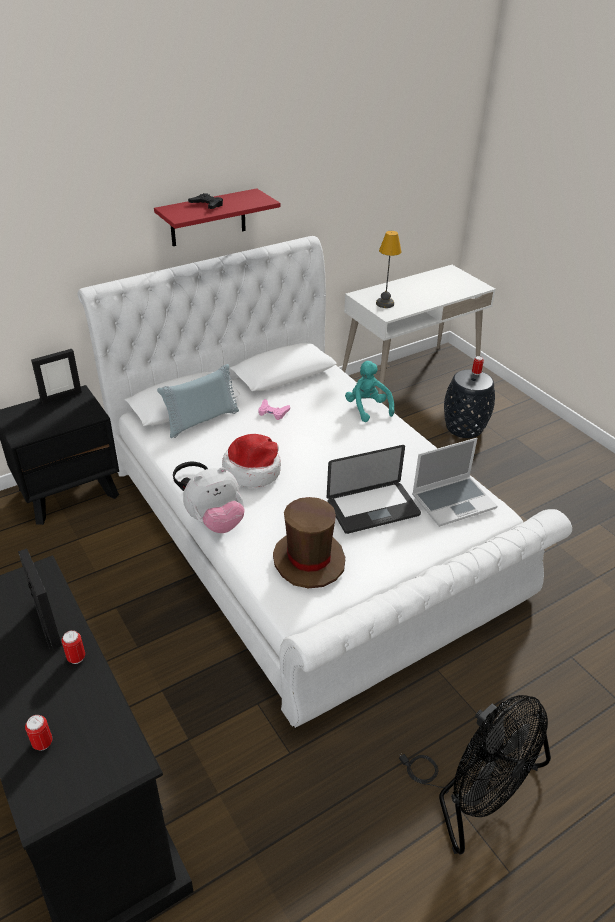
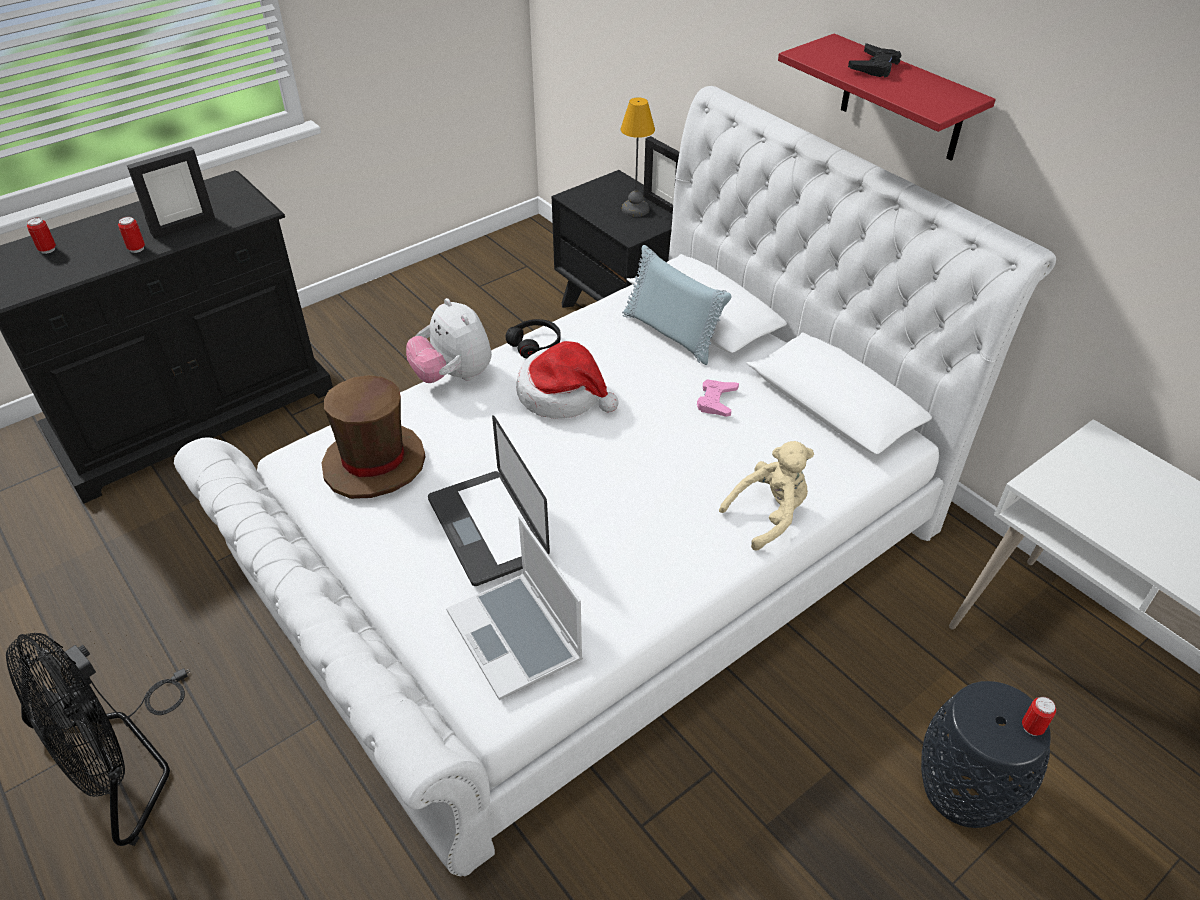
camera: 85 degrees right, 5 degrees up
(367, 408) = (769, 515): turquoise plush toy -> beige plush toy
(385, 304) = (1088, 481): table lamp -> table lamp (635, 210)

